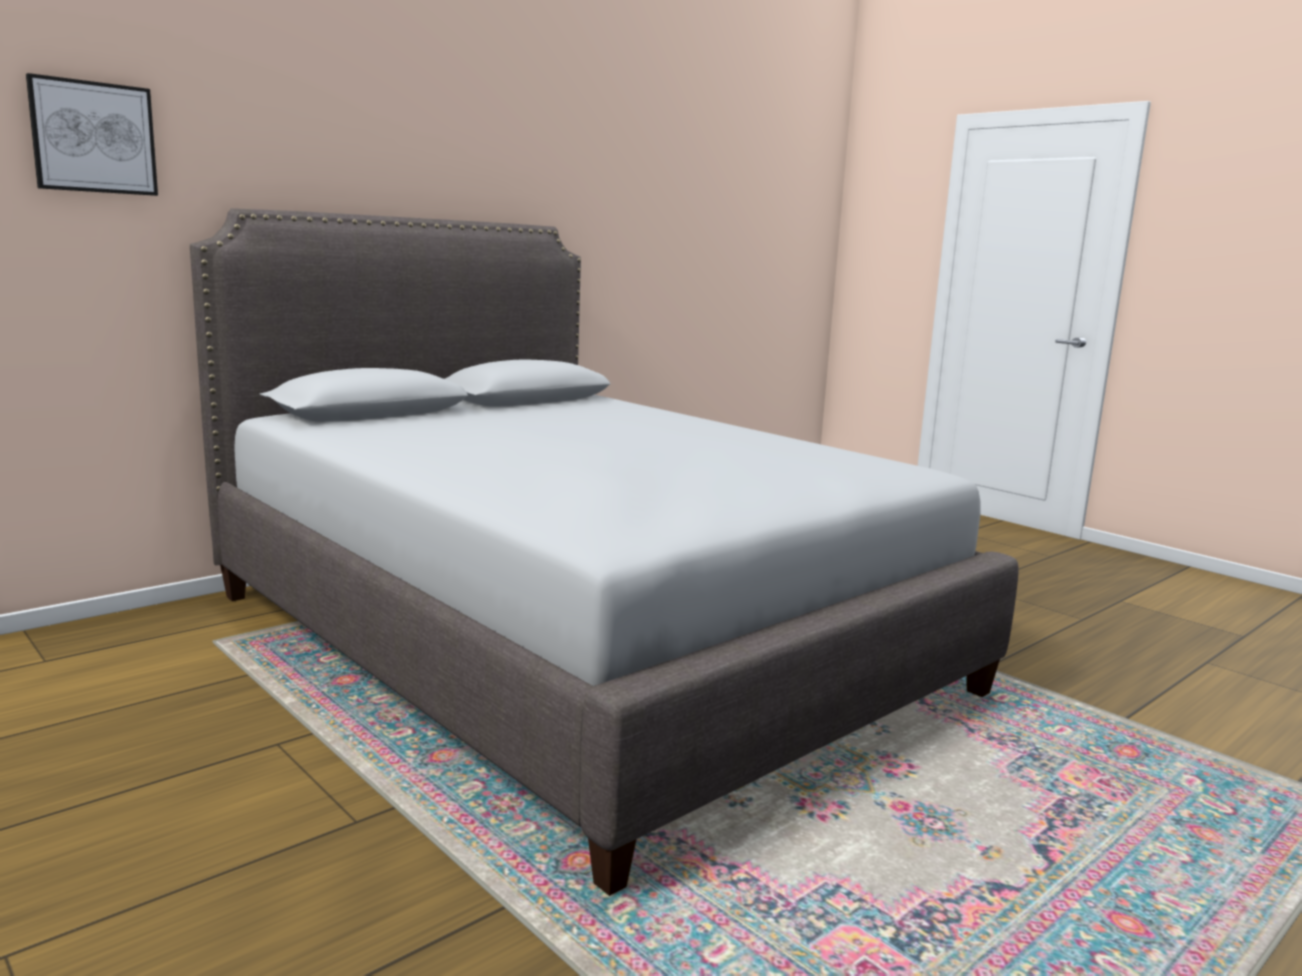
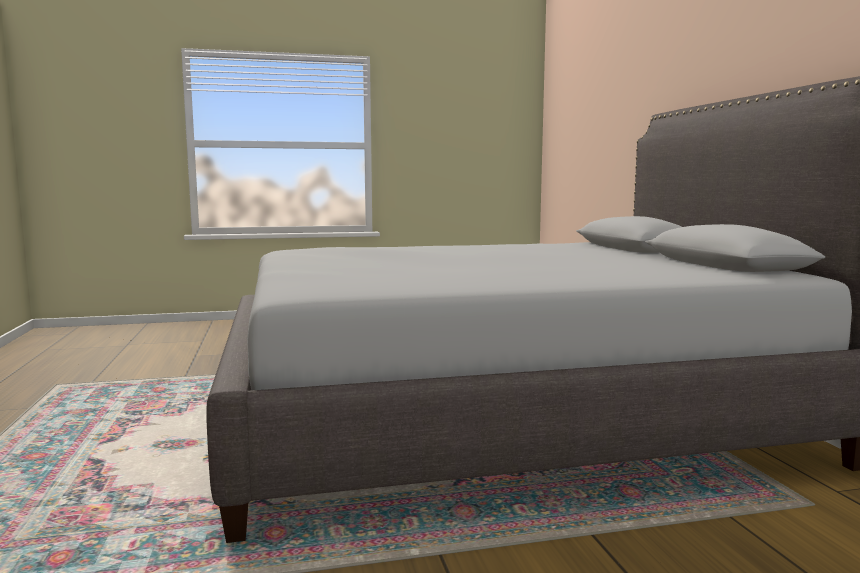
camera: 120 degrees right, 5 degrees down
(93, 137) = (632, 88): picture -> none

